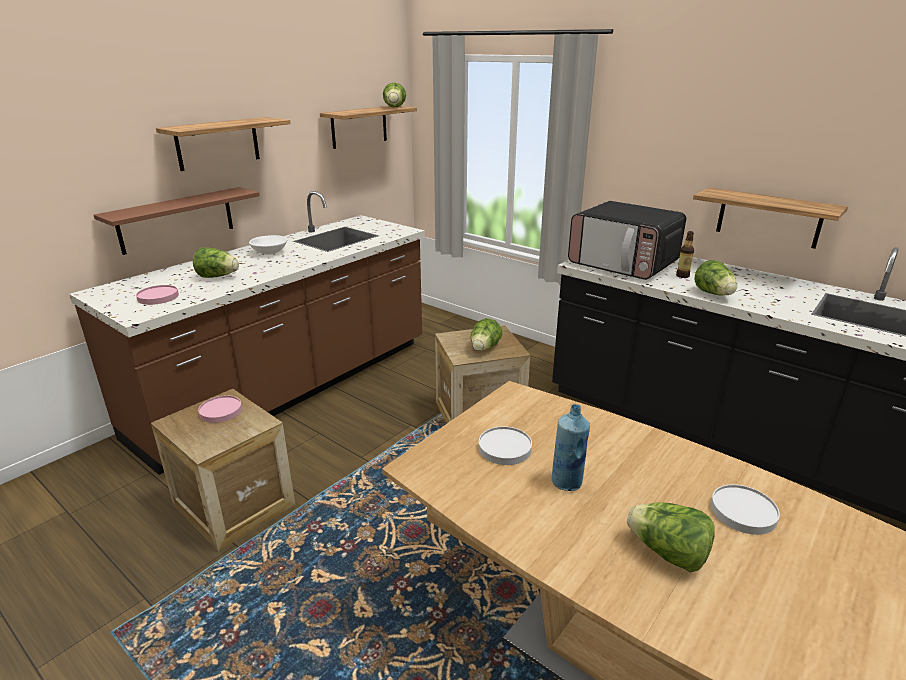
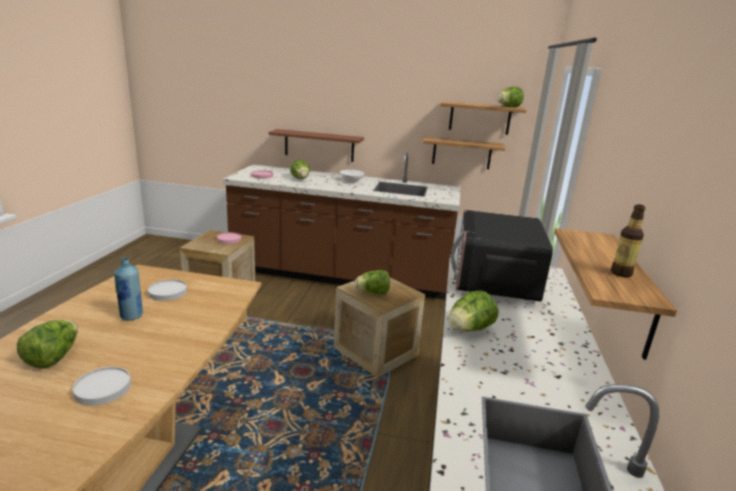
camera: 60 degrees right, 5 degrees down
(218, 143) = (356, 106): shelf -> shelf (461, 153)
(682, 276) = (504, 310): bottle -> bottle (621, 273)

